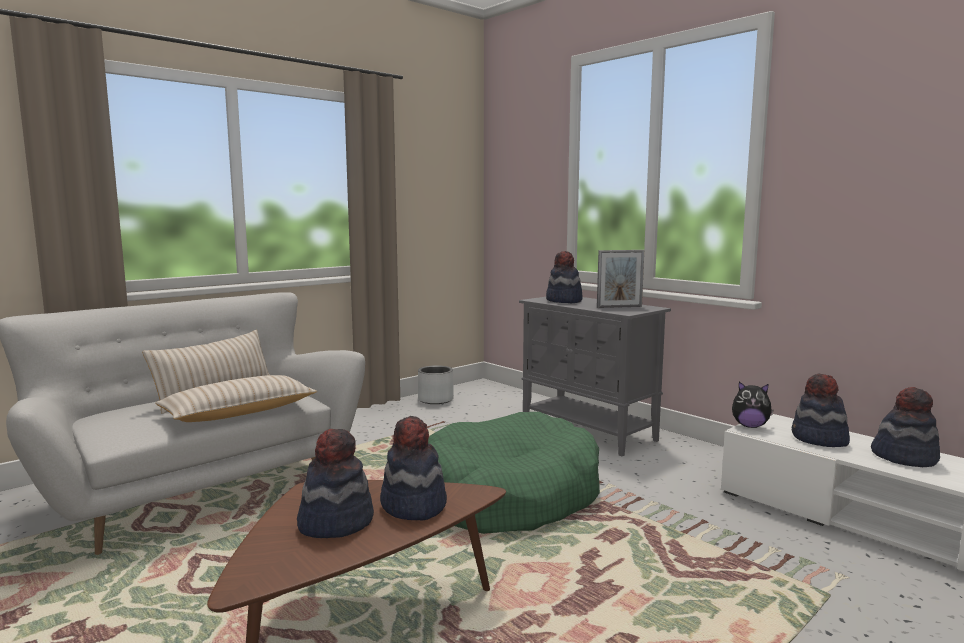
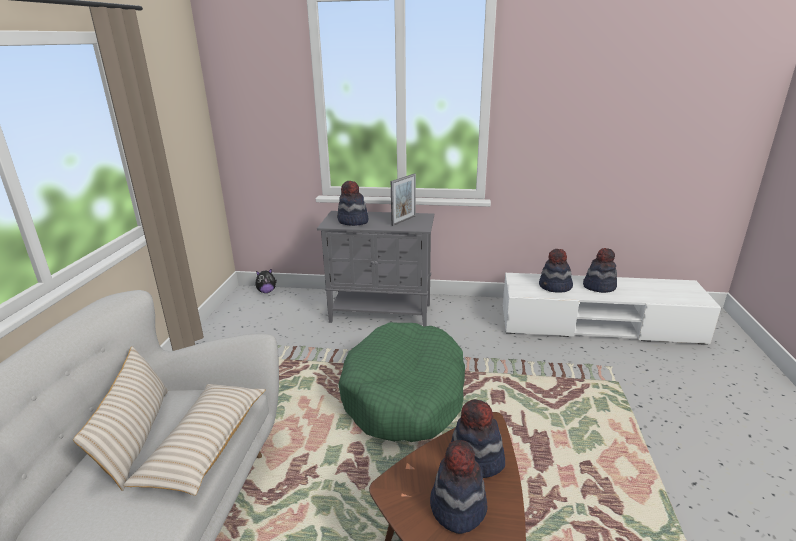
camera: 40 degrees left, 15 degrees up
(436, 400) = (230, 323): grey planter -> none
(750, 426) = (515, 288): plush toy -> plush toy (266, 291)

